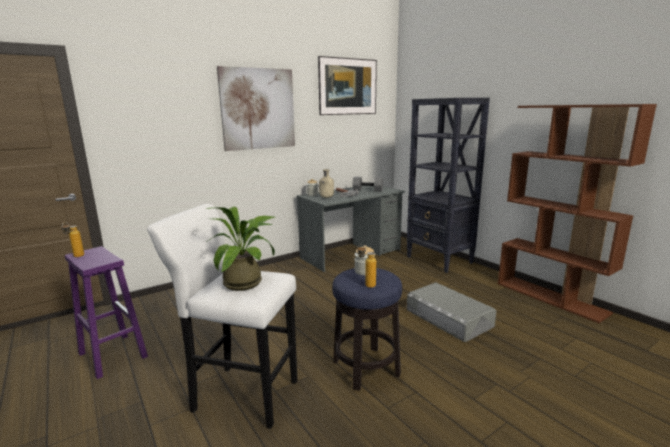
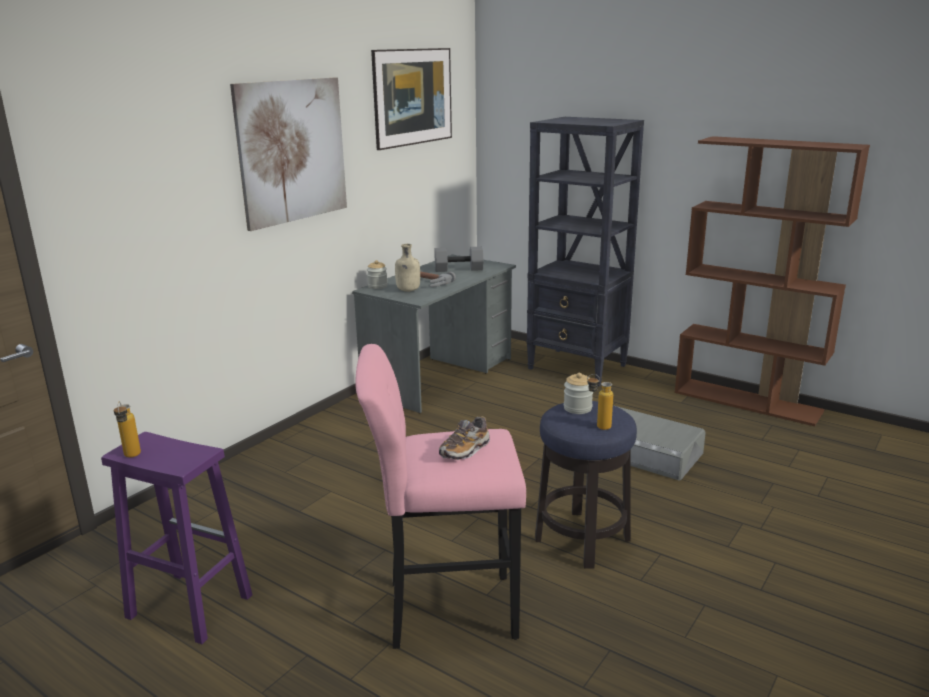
camera: 20 degrees left, 5 degrees up
(241, 394) = (444, 610): white stool -> pink stool
(247, 282) = (465, 450): potted plant -> shoe

